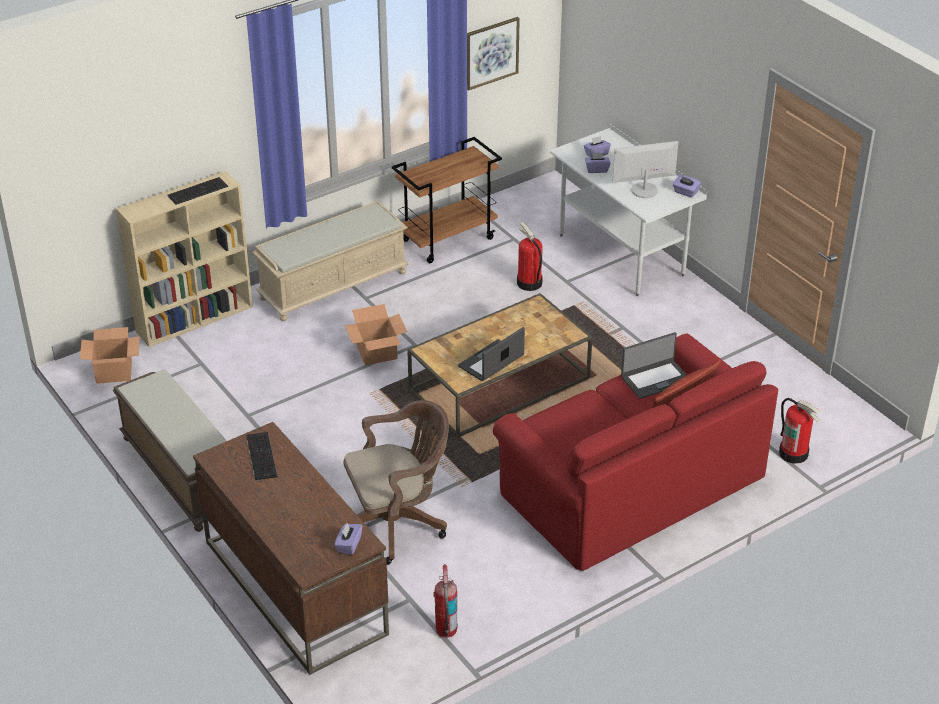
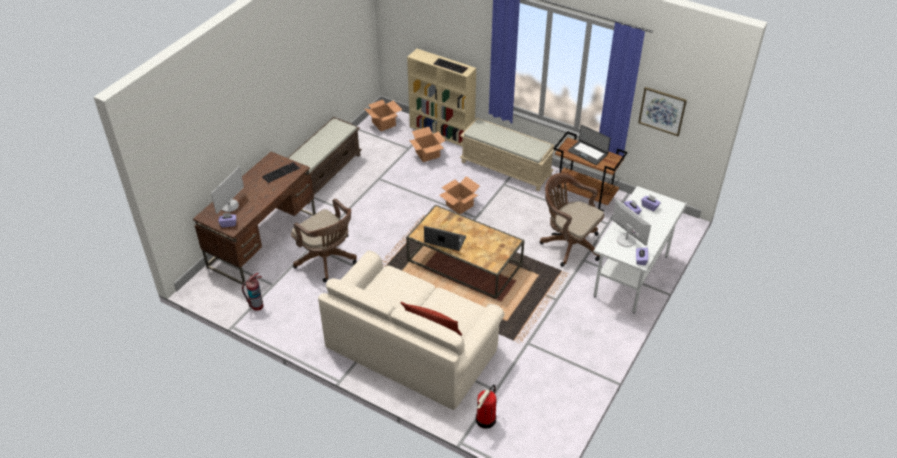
camera: 65 degrees right, 5 degrees up
(234, 348) = (428, 154): none -> cardboard box
(301, 534) = (229, 205): none -> monitor
(529, 283) = (568, 244): fire extinguisher -> brown office chair
(630, 483) = (411, 346): red sofa -> beige sofa
(655, 379) = (456, 310): laptop -> laptop (588, 152)

